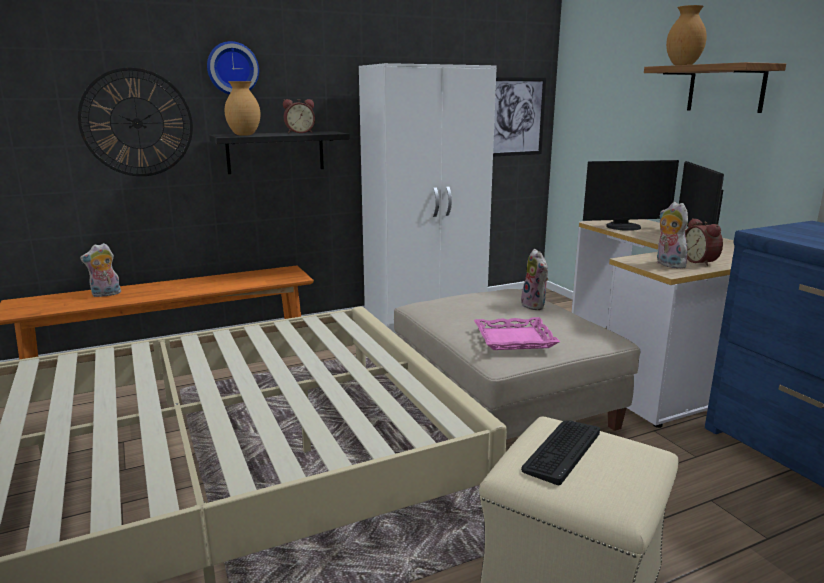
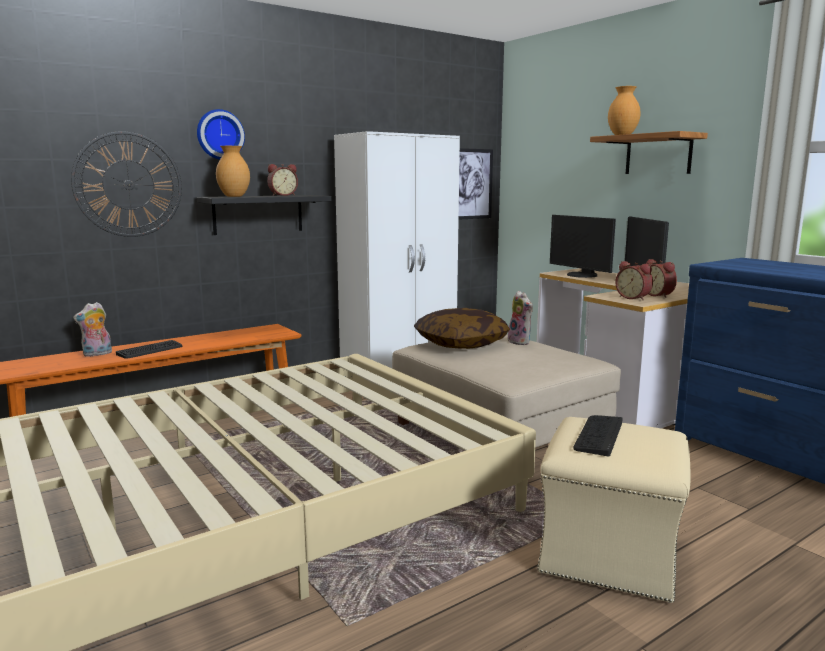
camera: 10 degrees left, 5 degrees down
(157, 292) = (150, 350): none -> keyboard
(467, 304) = (461, 343): none -> pillow
(514, 339) = (517, 365): pink tray -> none
(624, 227) = (580, 275): monitor -> monitor turned 75 degrees clockwise
(667, 264) = (634, 298): plush toy -> alarm clock

